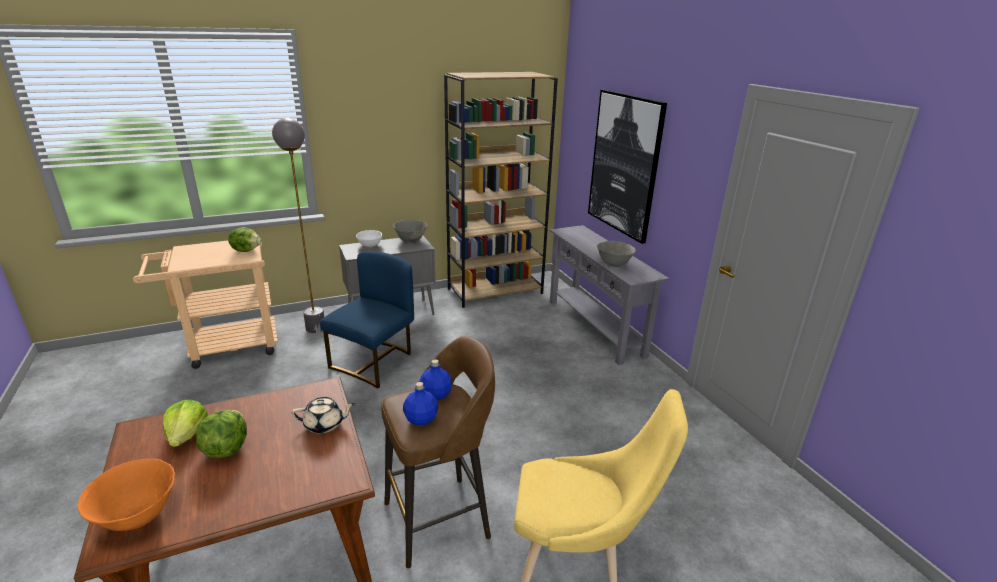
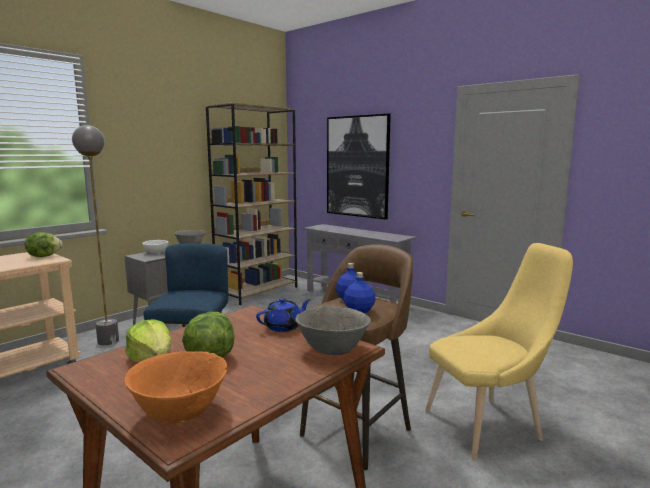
camera: 25 degrees left, 15 degrees down
(325, 424) = (284, 327): beige teapot -> blue teapot
(614, 264) = (372, 235): grey bowl -> grey bowl (332, 350)

